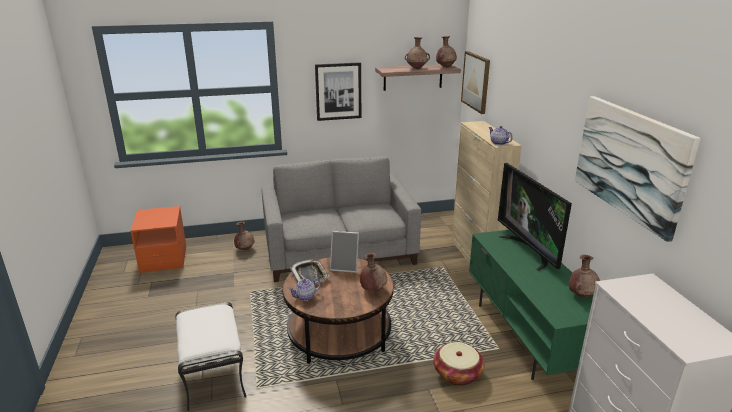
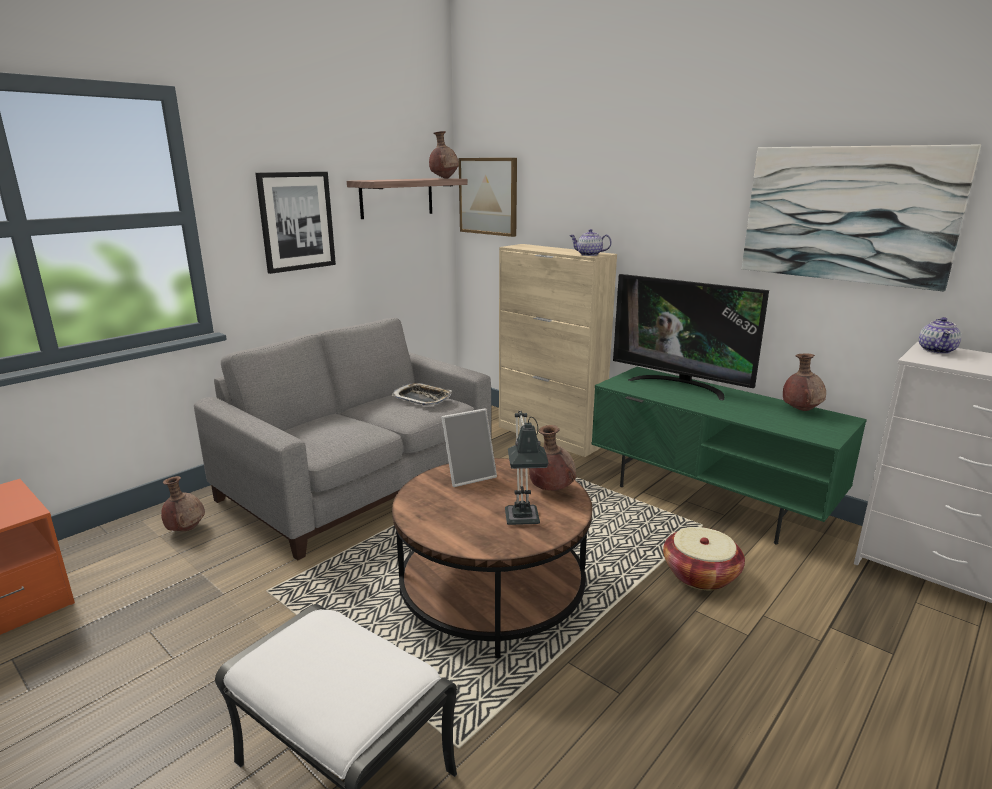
camera: 35 degrees left, 5 degrees down
(305, 297) = (466, 536): teapot -> teapot (937, 350)
(310, 275) = (431, 504): tray -> tray (422, 398)
(337, 300) = (522, 522): none -> table lamp
(417, 68) = (411, 179): brown vase -> none

